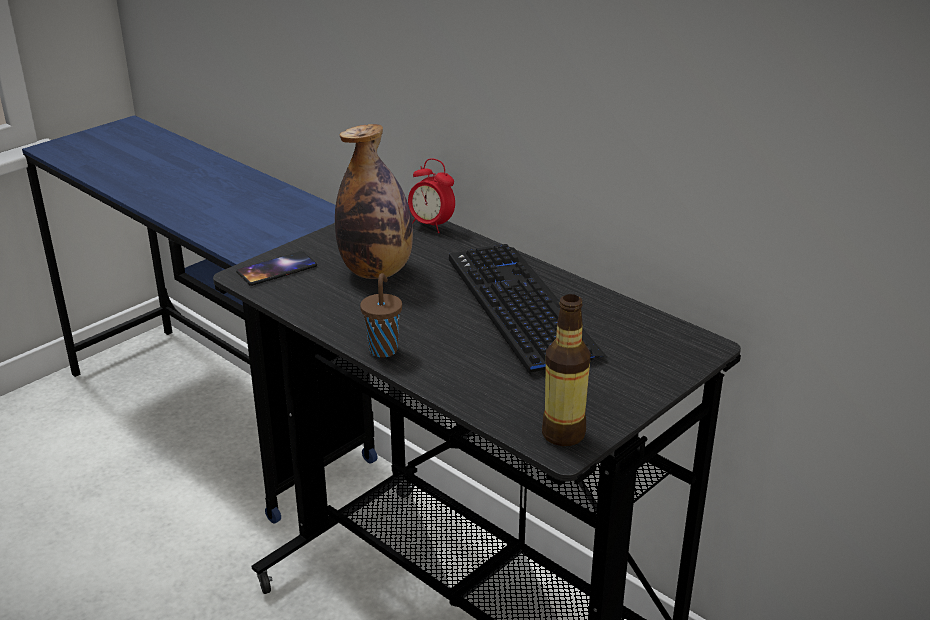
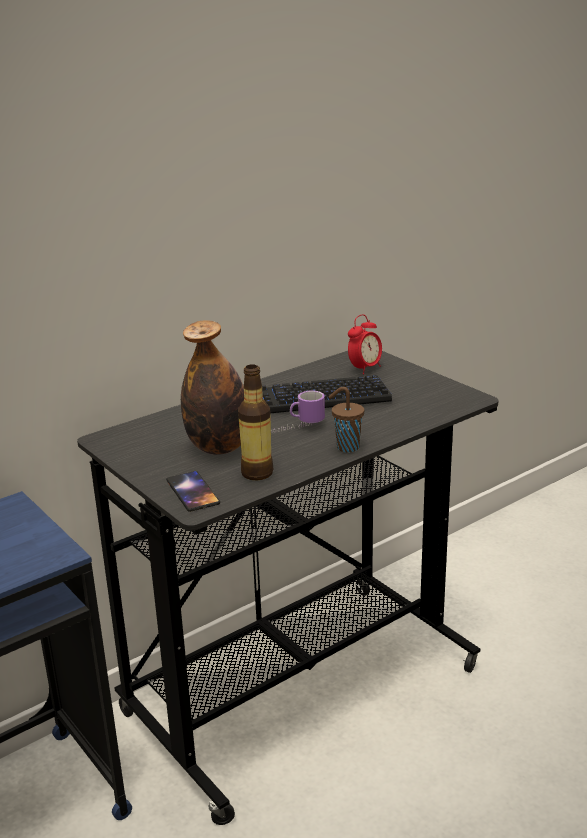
camera: 80 degrees left, 5 degrees down
(431, 225) = (145, 424): alarm clock -> alarm clock (365, 369)
(432, 312) = (296, 428): none -> mug
(563, 434) = (458, 397): bottle -> bottle (257, 473)

